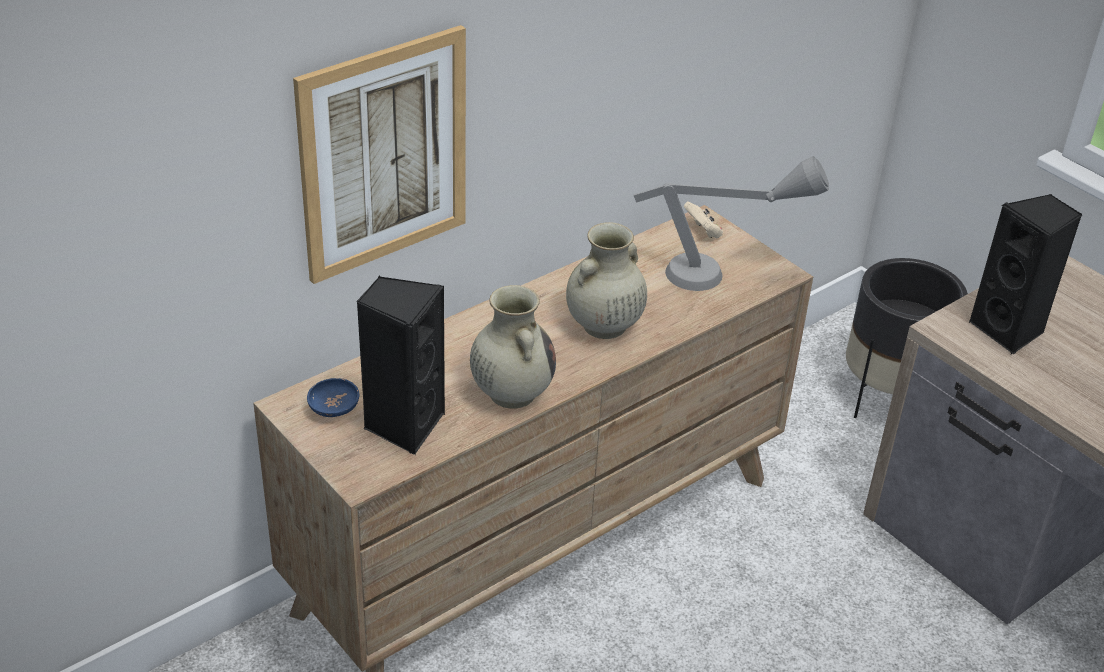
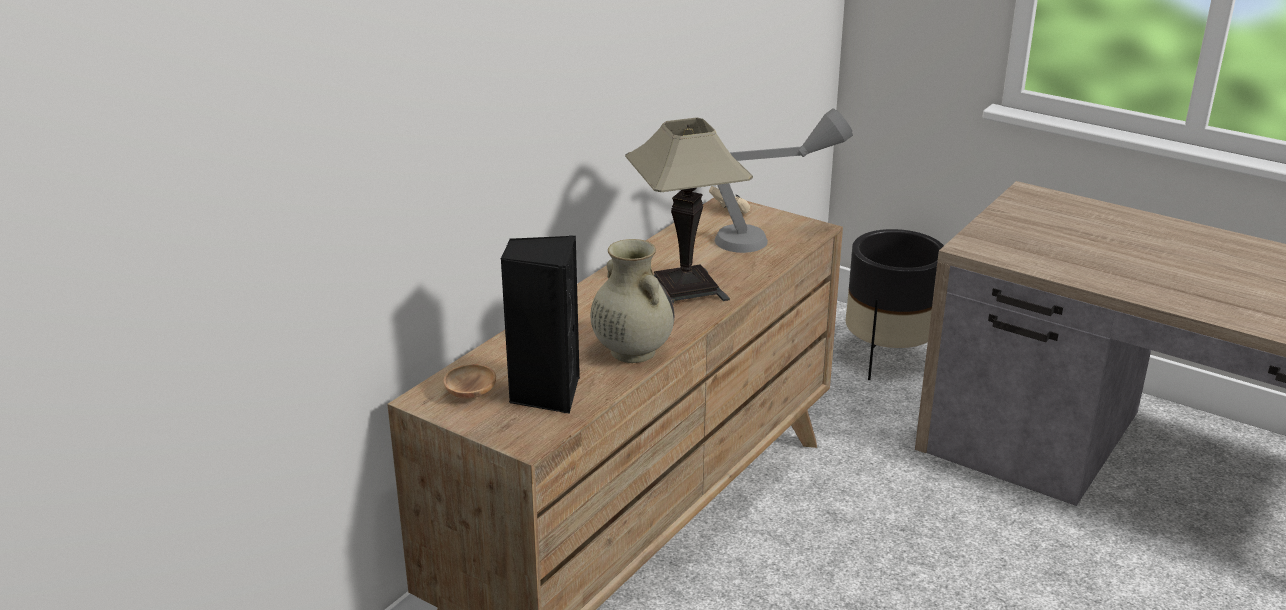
camera: 15 degrees left, 10 degrees down
(334, 409) = (471, 394): blue bowl -> brown bowl
(384, 154) = (479, 135): picture -> none
(603, 326) = (685, 290): beige vase -> table lamp
(1009, 331) = (1020, 240): black speaker -> none

